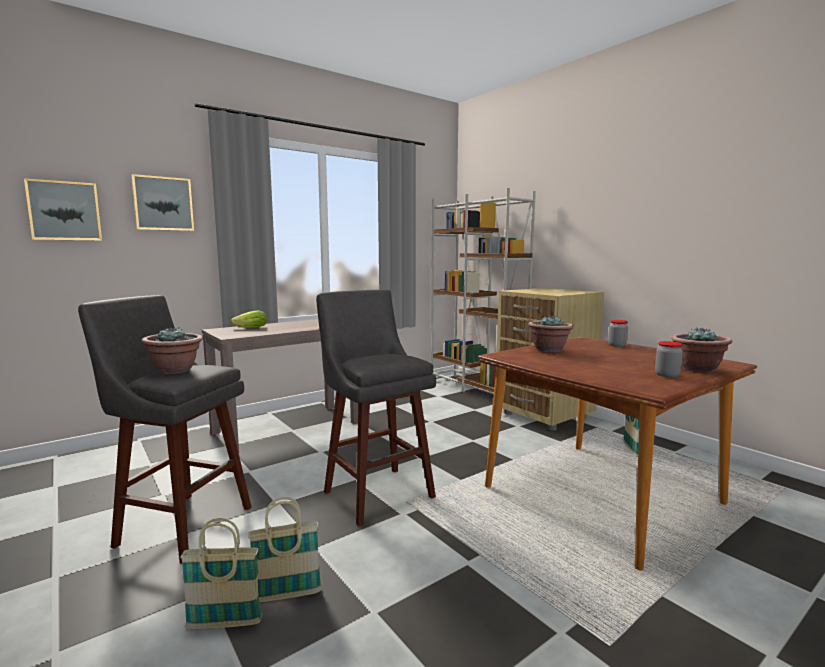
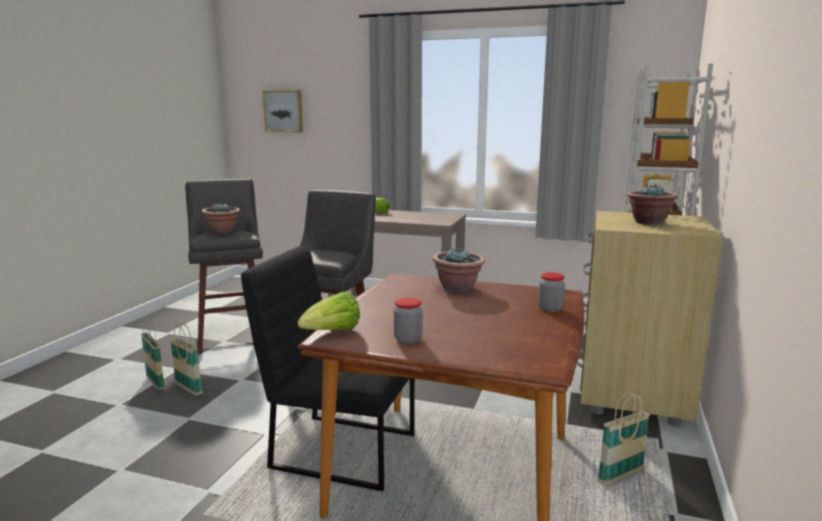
camera: 55 degrees right, 5 degrees up
(163, 204) = (341, 102): picture -> none
(532, 530) = (340, 449): none -> black chair
(638, 387) = (332, 332): none -> lettuce
(697, 369) = (467, 351): potted plant -> potted plant (648, 222)

